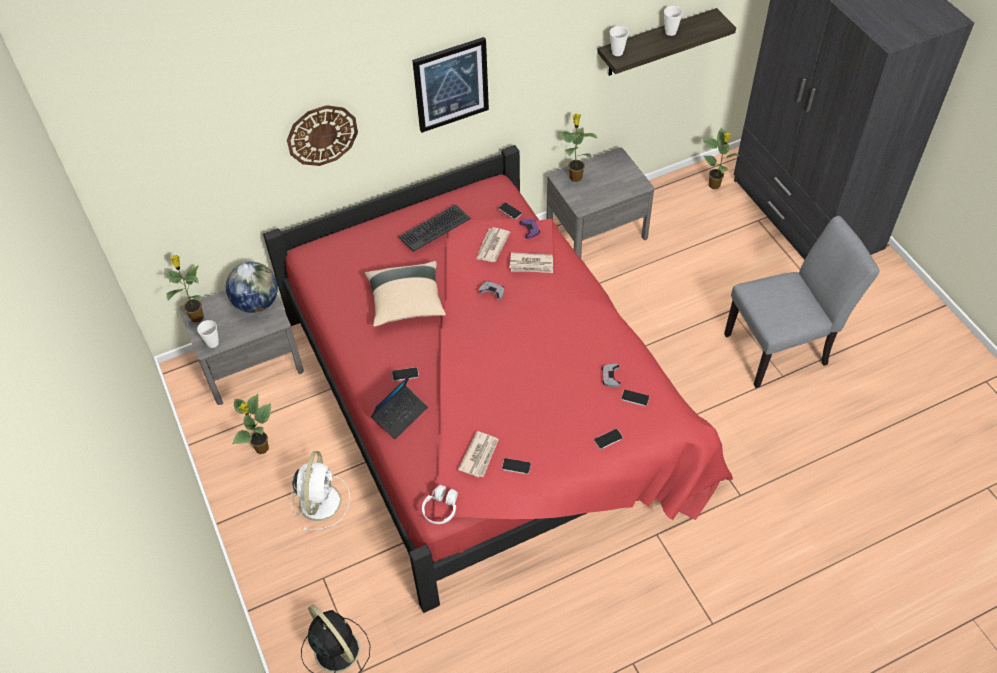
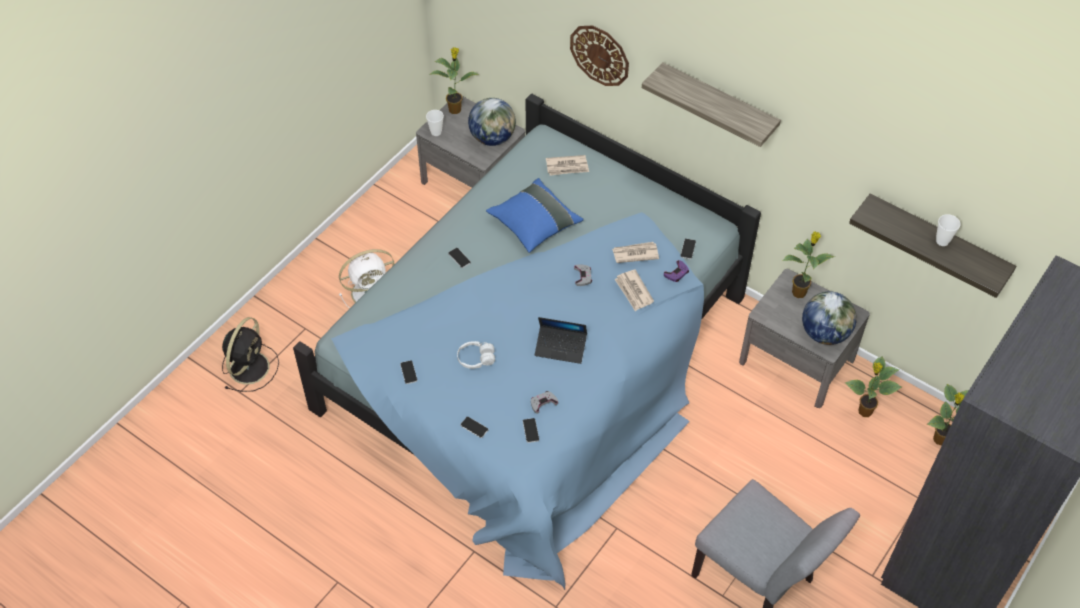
camera: 60 degrees right, 0 degrees up
(262, 449) = (397, 231): potted plant -> potted plant (864, 412)
(400, 414) = (417, 273): laptop -> laptop (561, 347)
(406, 303) = (534, 224): beige pillow -> blue pillow
(434, 228) = (628, 204): keyboard -> none
(441, 509) = (340, 339): white headphones -> white headphones (476, 359)
(451, 84) = (718, 106): picture -> shelf
(480, 455) = (405, 342): newspaper -> newspaper (567, 167)
(492, 403) = (537, 366): red bed -> blue bed
(617, 52) = (875, 211): cup -> none
(624, 181) = (824, 333): none -> globe

